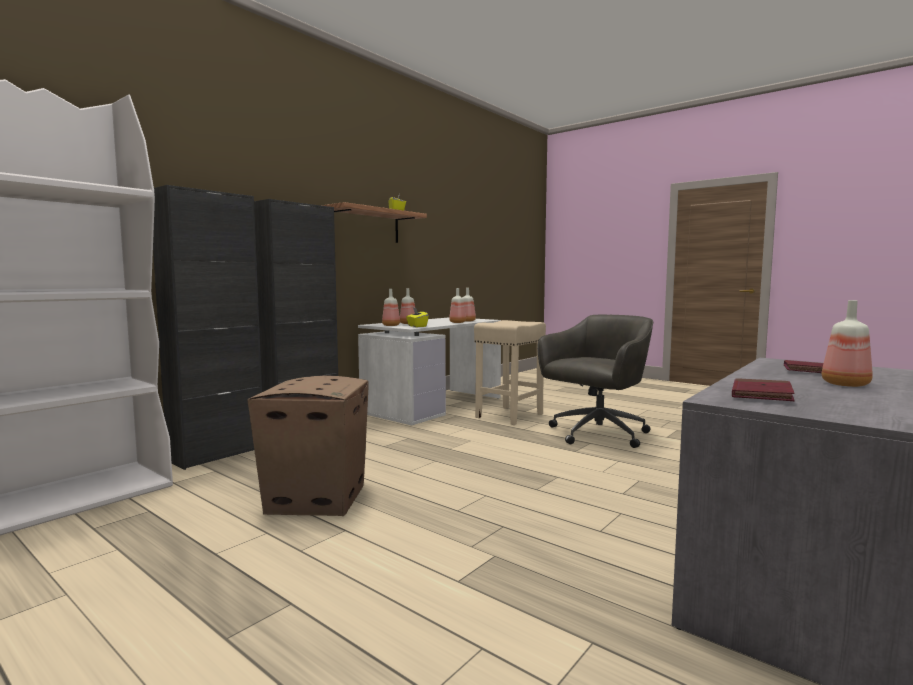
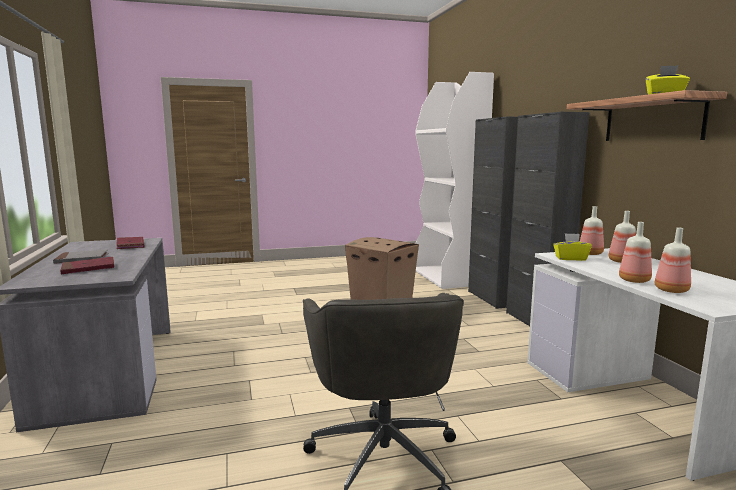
camera: 125 degrees right, 5 degrees up
(509, 416) = (535, 433): beige stool -> none
(846, 385) = (82, 259): bottle -> grey book

